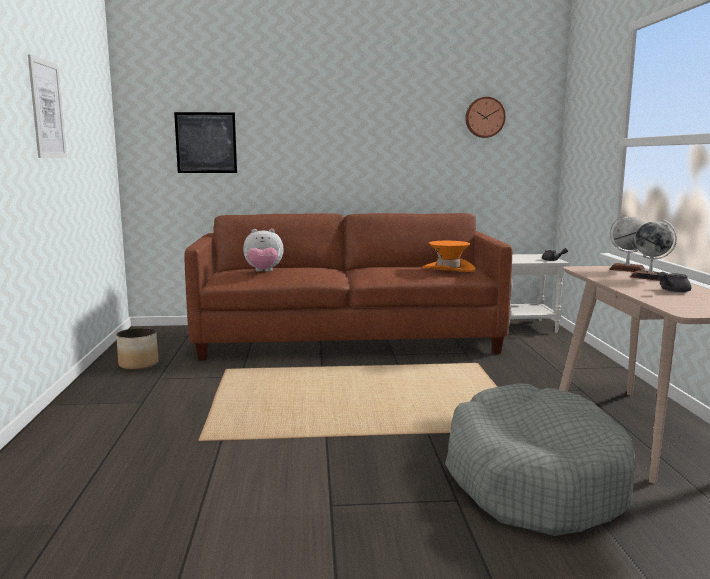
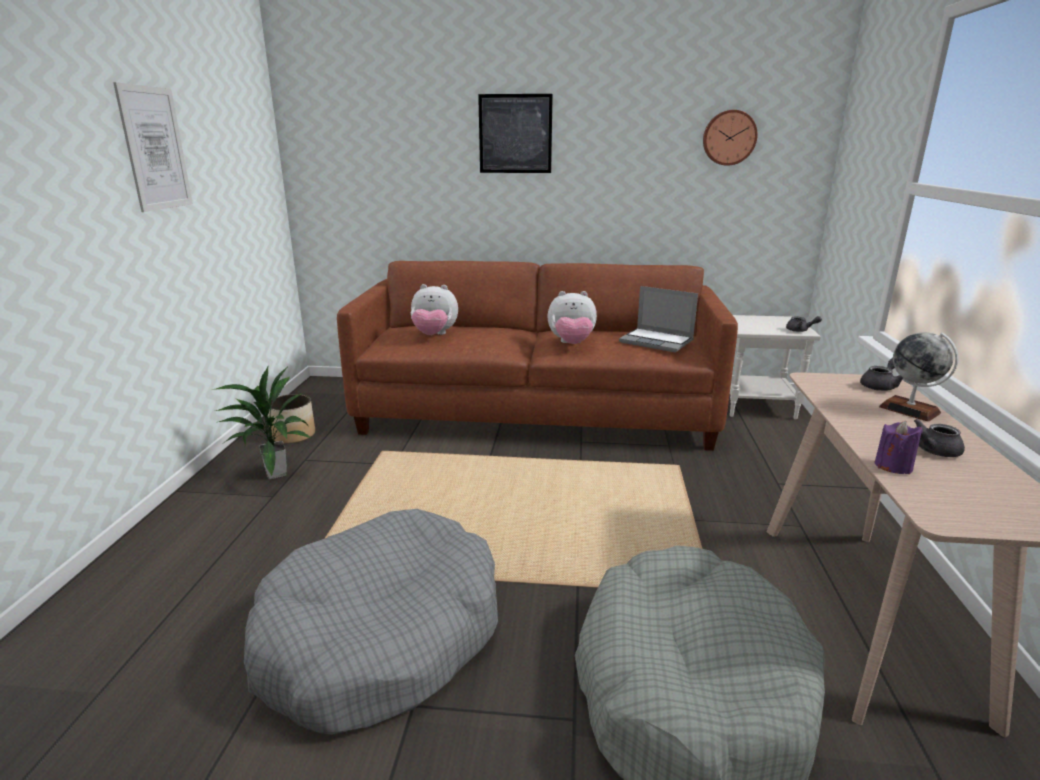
camera: 10 degrees right, 10 degrees up
(136, 388) = (275, 474): none -> potted plant
(206, 143) = (382, 171): picture -> picture (515, 134)
(285, 473) = (381, 637): none -> grey dog bed
(381, 272) = (571, 344): none -> plush toy
(448, 269) = (657, 341): orange hat -> laptop
(626, 269) = (880, 386): globe -> grey teapot
(650, 297) = (893, 466): none -> purple candle

